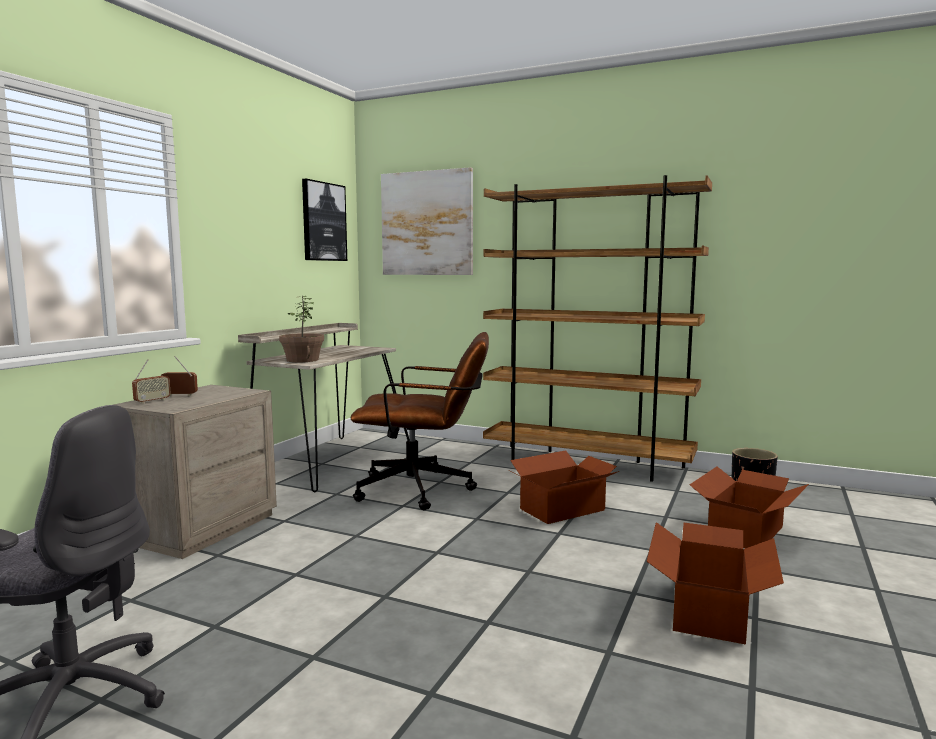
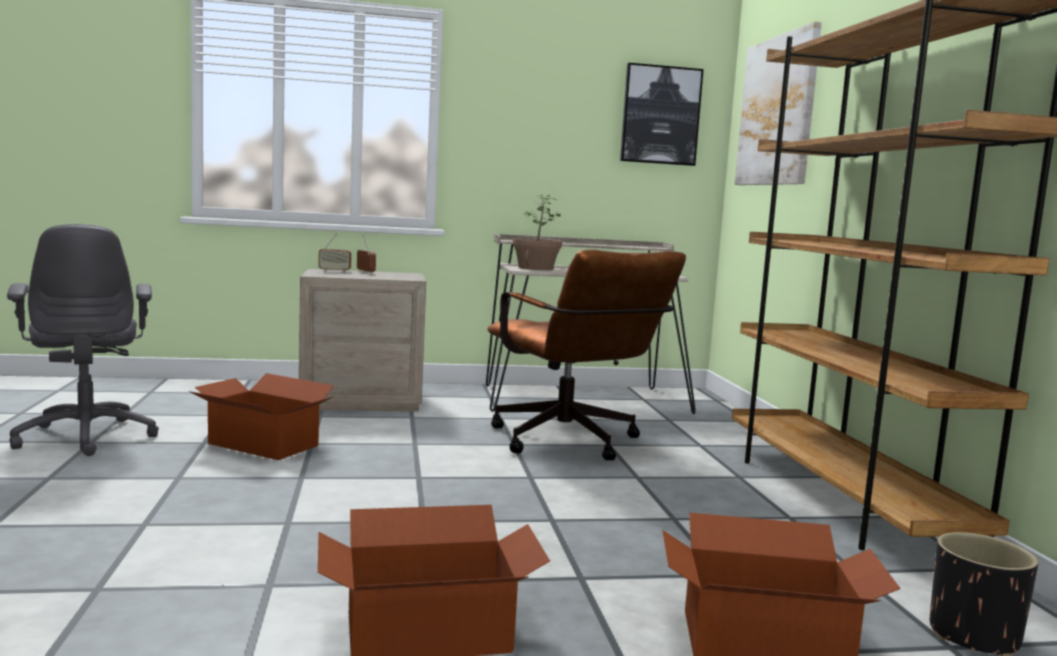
camera: 55 degrees right, 0 degrees up
(563, 510) = (632, 511): cardboard box -> cardboard box (263, 445)

